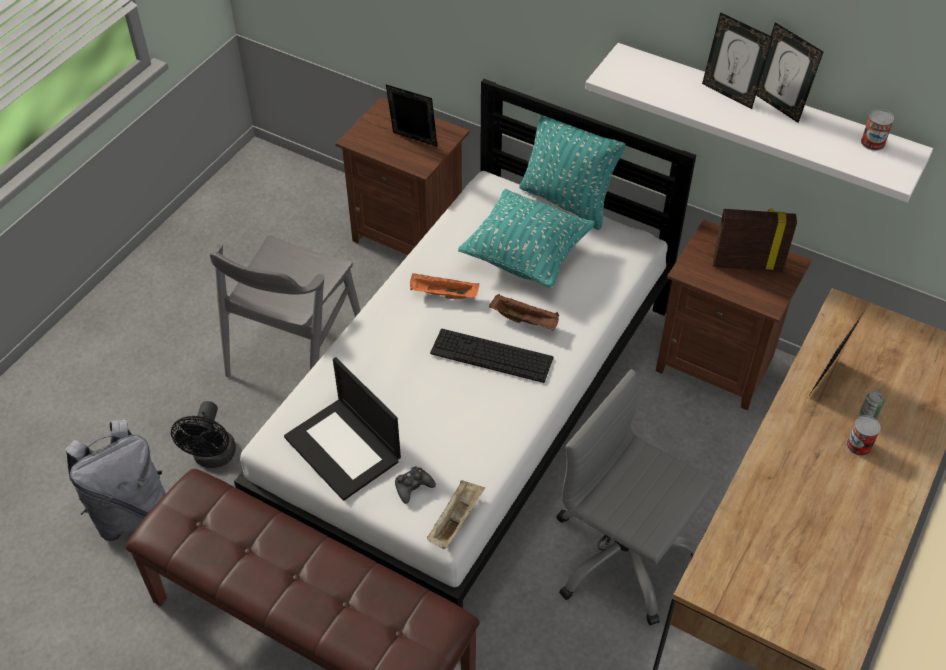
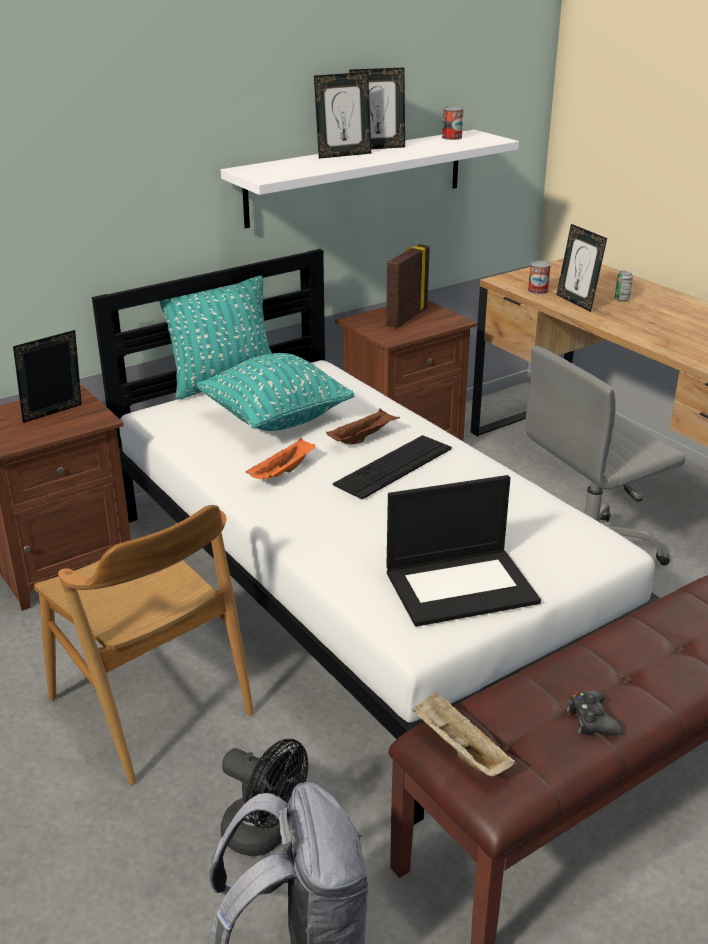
camera: 65 degrees left, 20 degrees down
(294, 352) = (150, 706): grey chair -> brown chair
(413, 487) = (543, 553): black game controller -> black game controller (591, 720)
(455, 520) = (601, 538): beige tray -> beige tray (458, 749)
(859, 445) = (649, 308): can -> can (538, 290)

